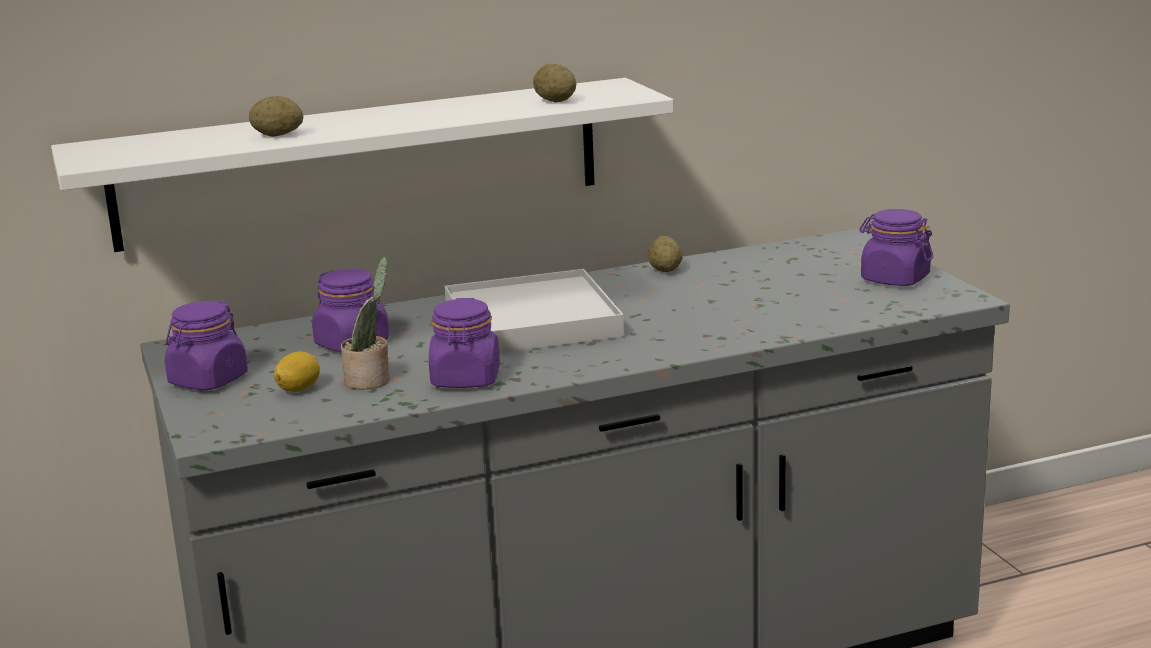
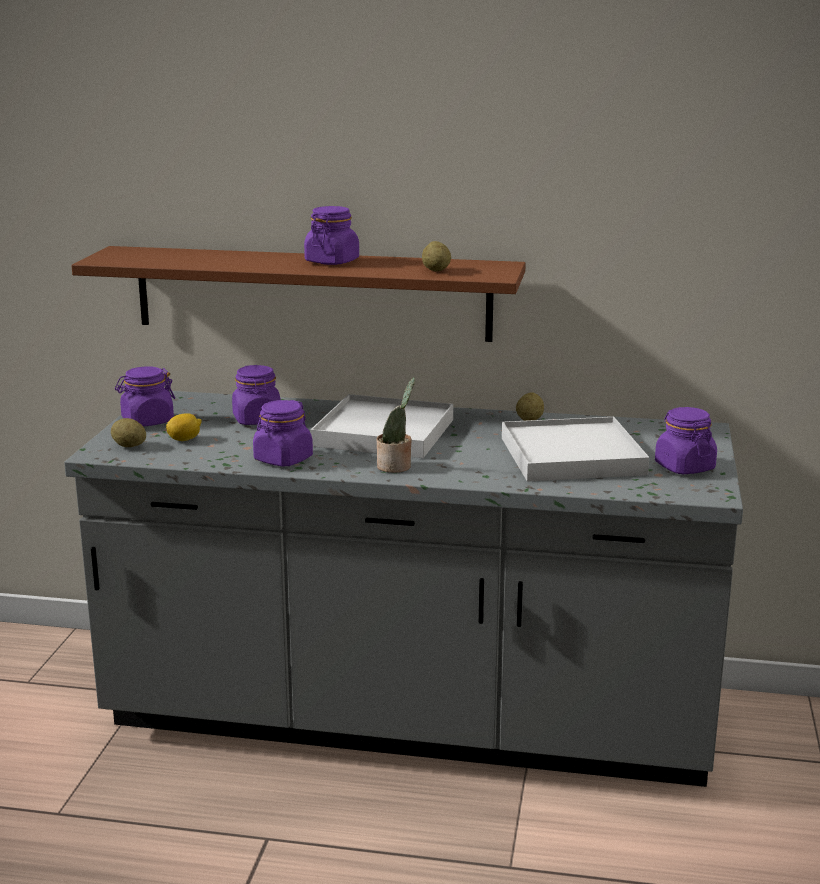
camera: 30 degrees right, 0 degrees up
(278, 135) = (227, 262): potato -> potato (129, 446)
(360, 163) = (312, 293): white shelf -> brown shelf
(371, 380) = (230, 445): potted plant -> potted plant (396, 467)
(408, 112) = (332, 261): none -> purple jar
(771, 295) = (571, 456): none -> white tray

